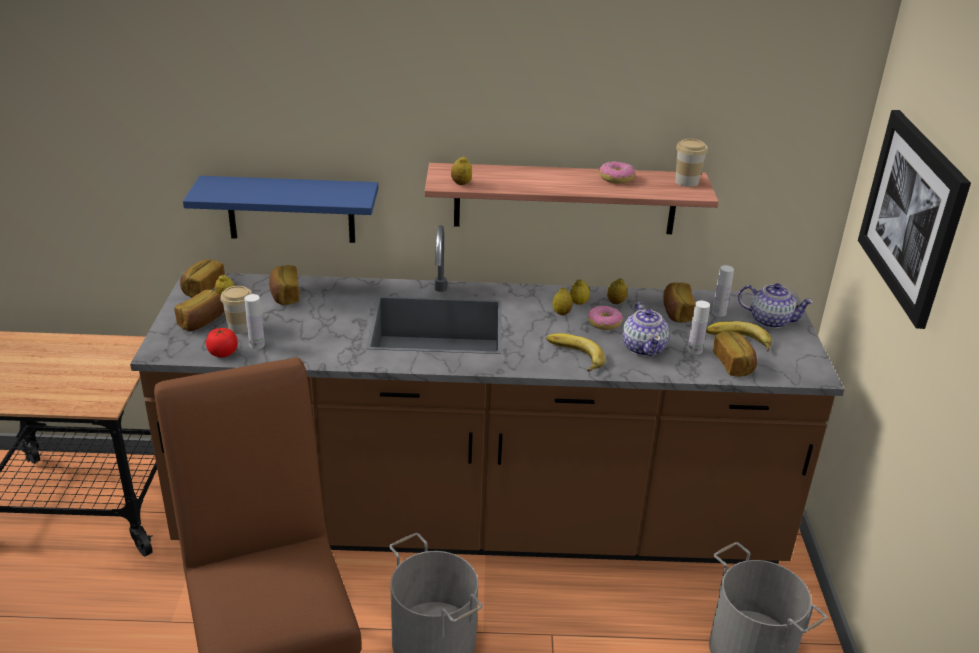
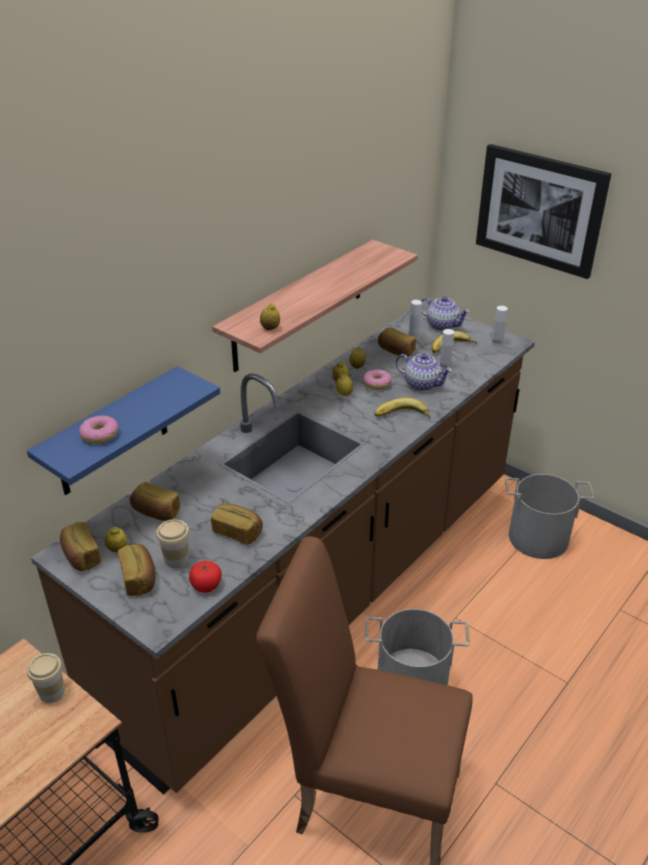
camera: 50 degrees left, 5 degrees up
(257, 345) = (216, 560): white bottle -> white bottle (497, 343)
(616, 178) = (342, 270): donut -> donut (100, 435)
(686, 182) = (378, 251): cup -> cup (52, 692)
(734, 364) = (474, 362): bread -> bread (238, 532)
(770, 320) = (442, 325): teapot -> teapot turned 60 degrees clockwise

